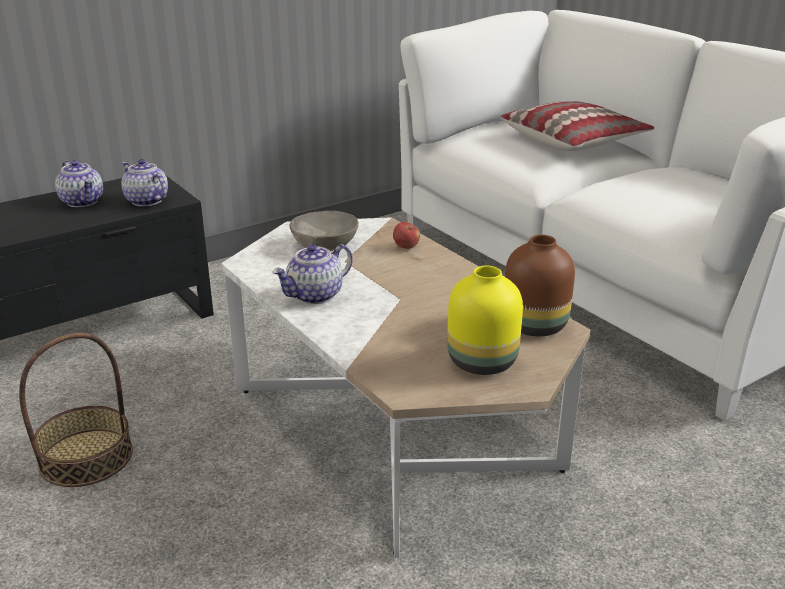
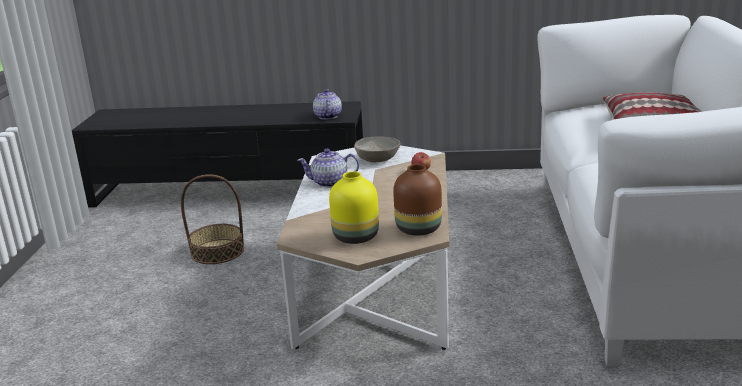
camera: 40 degrees right, 5 degrees down
(83, 202) = (297, 111): teapot -> none

